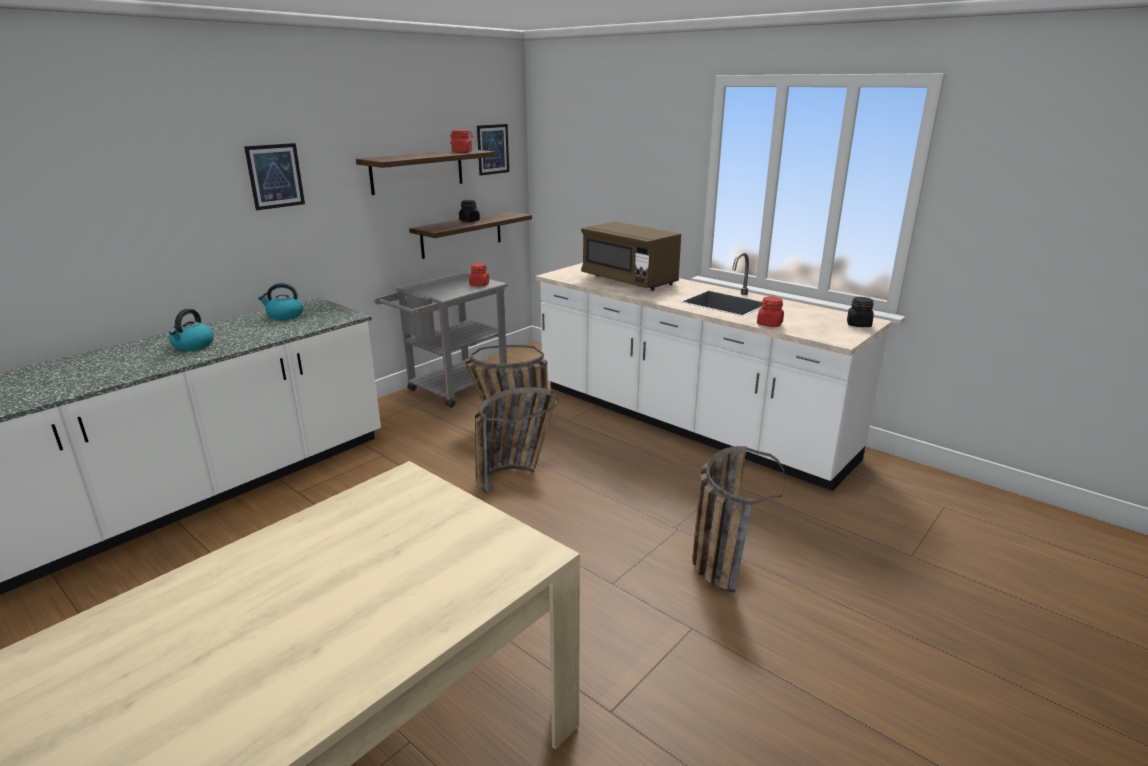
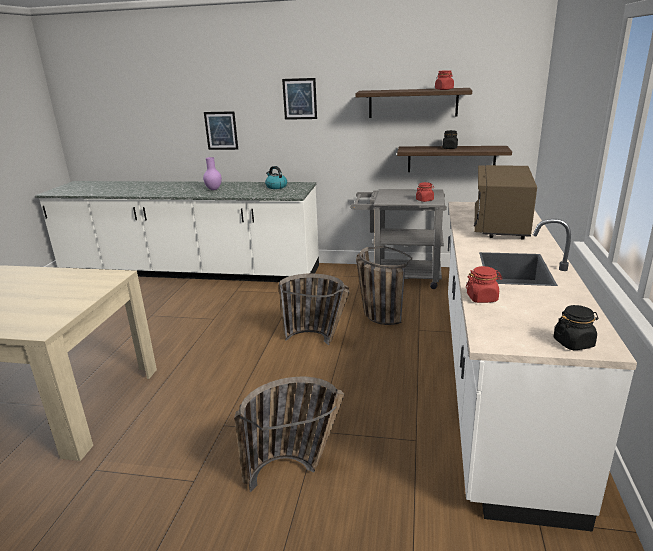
camera: 60 degrees right, 0 degrees up
(193, 346) = (214, 189): kettle -> purple vase
(493, 149) = (498, 89): picture -> picture (221, 130)

